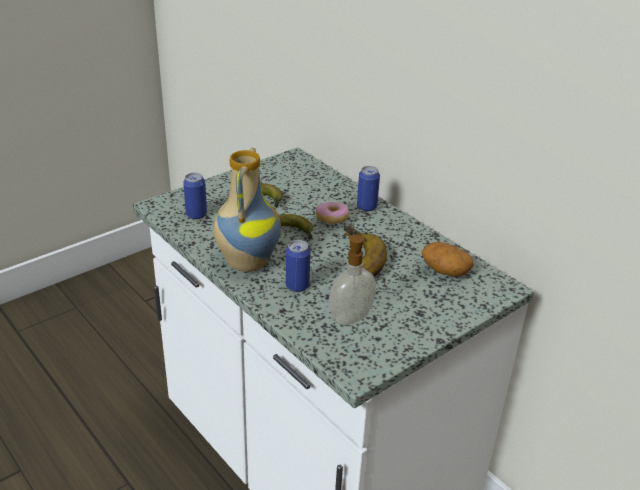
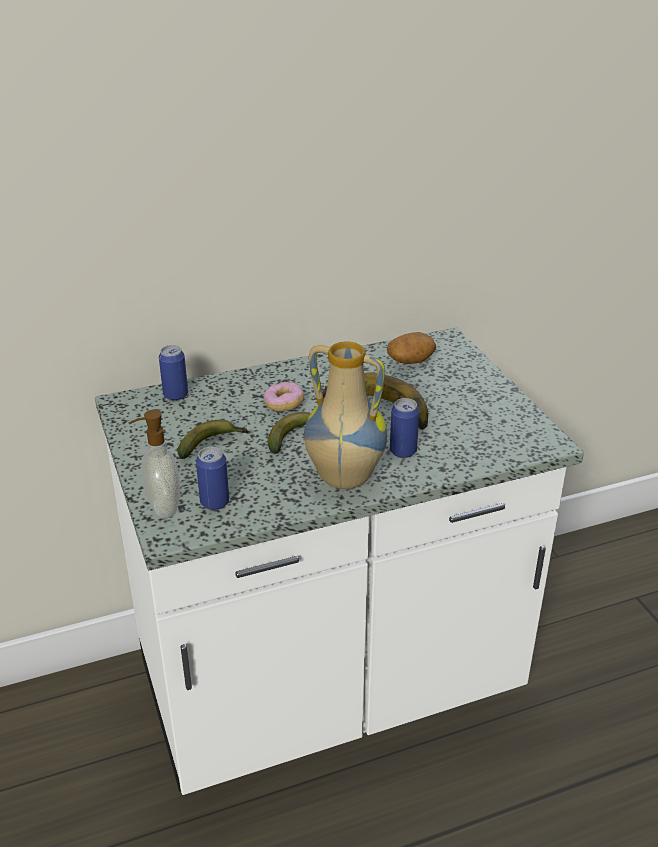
camera: 70 degrees left, 0 degrees up
(350, 317) = (466, 429): soap dispenser -> soap dispenser (162, 507)
(366, 207) = (271, 377): can -> can (175, 395)

